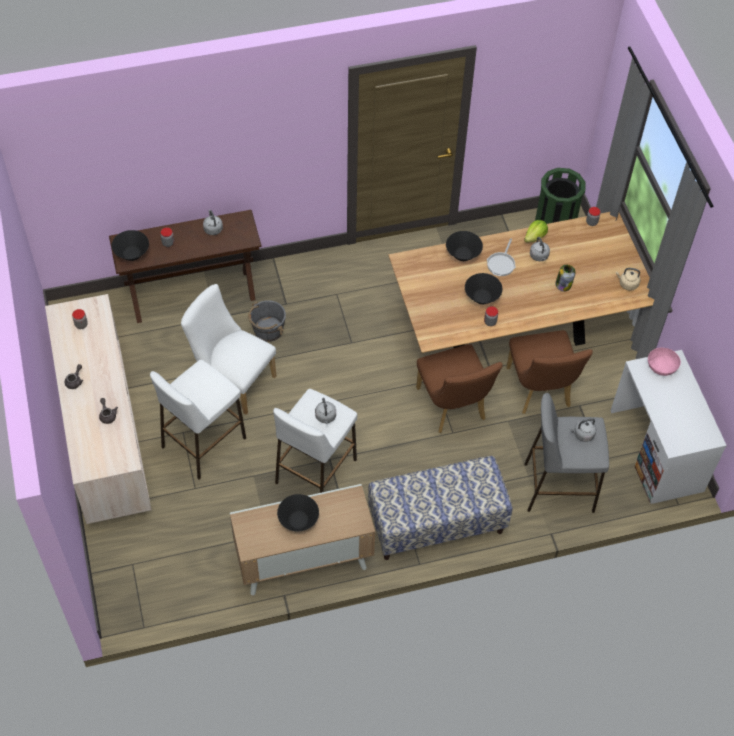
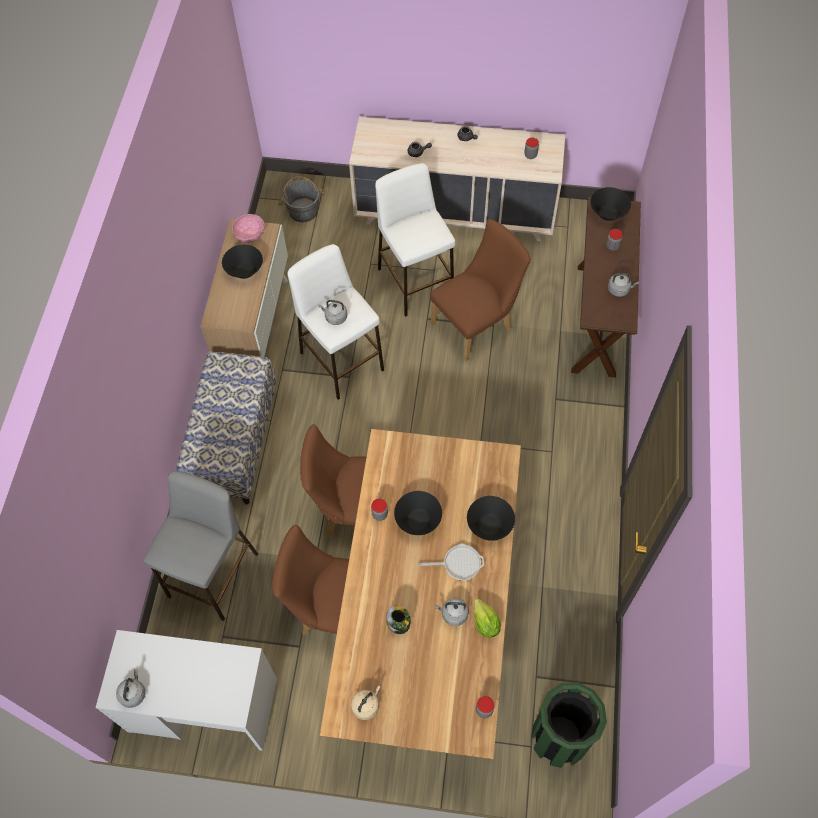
camera: 115 degrees right, 5 degrees up
(232, 380) = (477, 324): white chair -> brown chair
(267, 330) = (526, 372): grey bucket -> grey bucket (303, 210)
(501, 264) = (459, 564): frying pan -> frying pan turned 135 degrees clockwise
(582, 434) = (191, 548): grey kettle -> grey kettle (133, 693)
(661, 367) = (233, 687): pink bowl -> pink bowl (249, 234)

